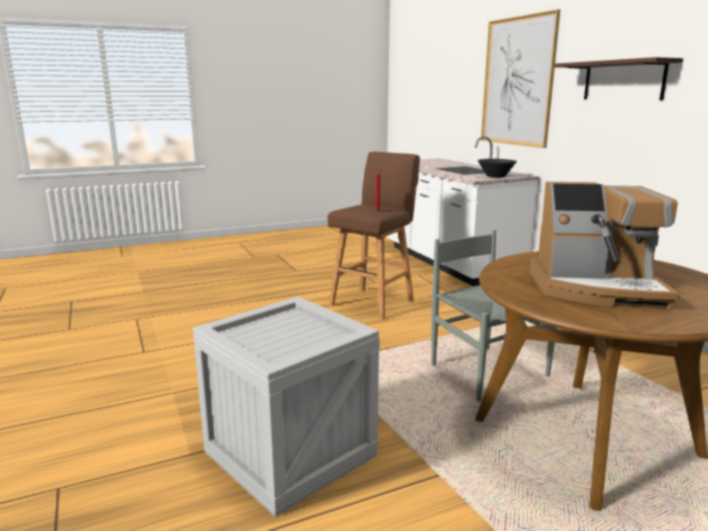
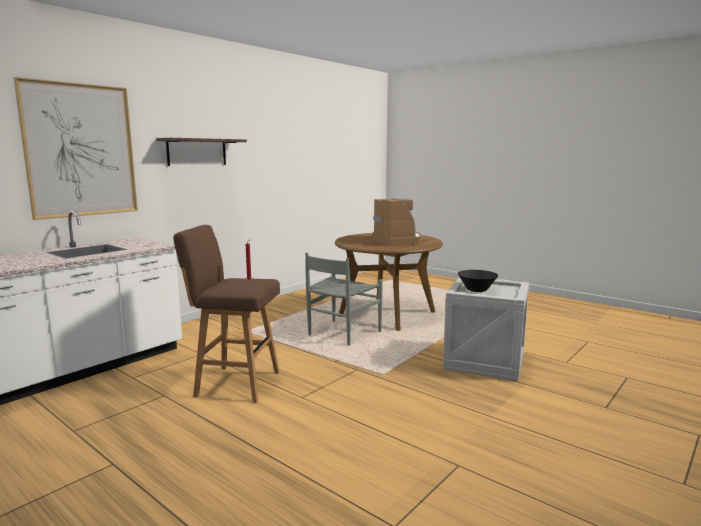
camera: 115 degrees left, 5 degrees down
(495, 176) = (144, 243): black bowl -> black bowl (477, 290)

